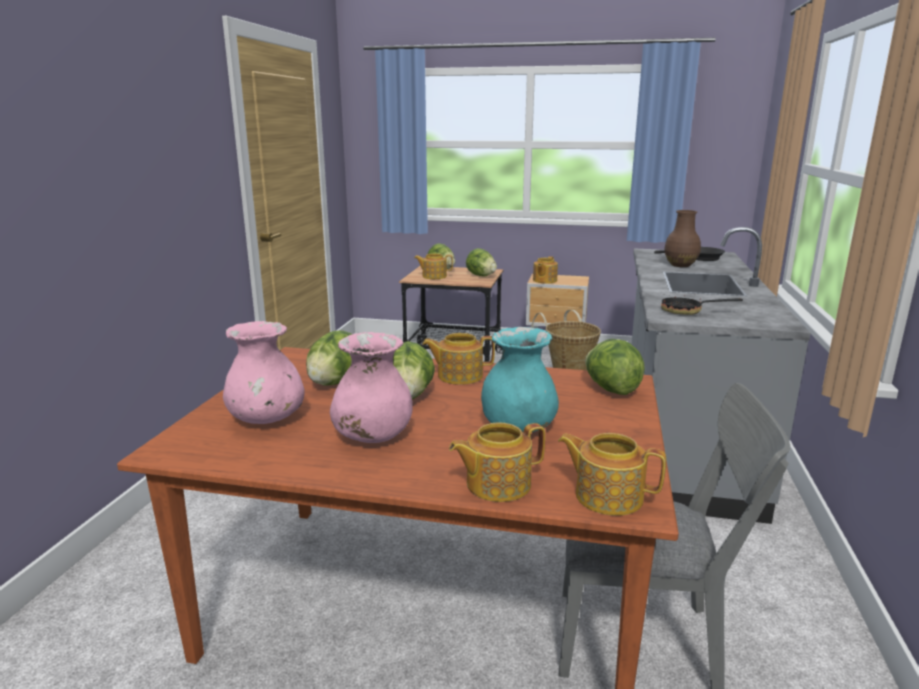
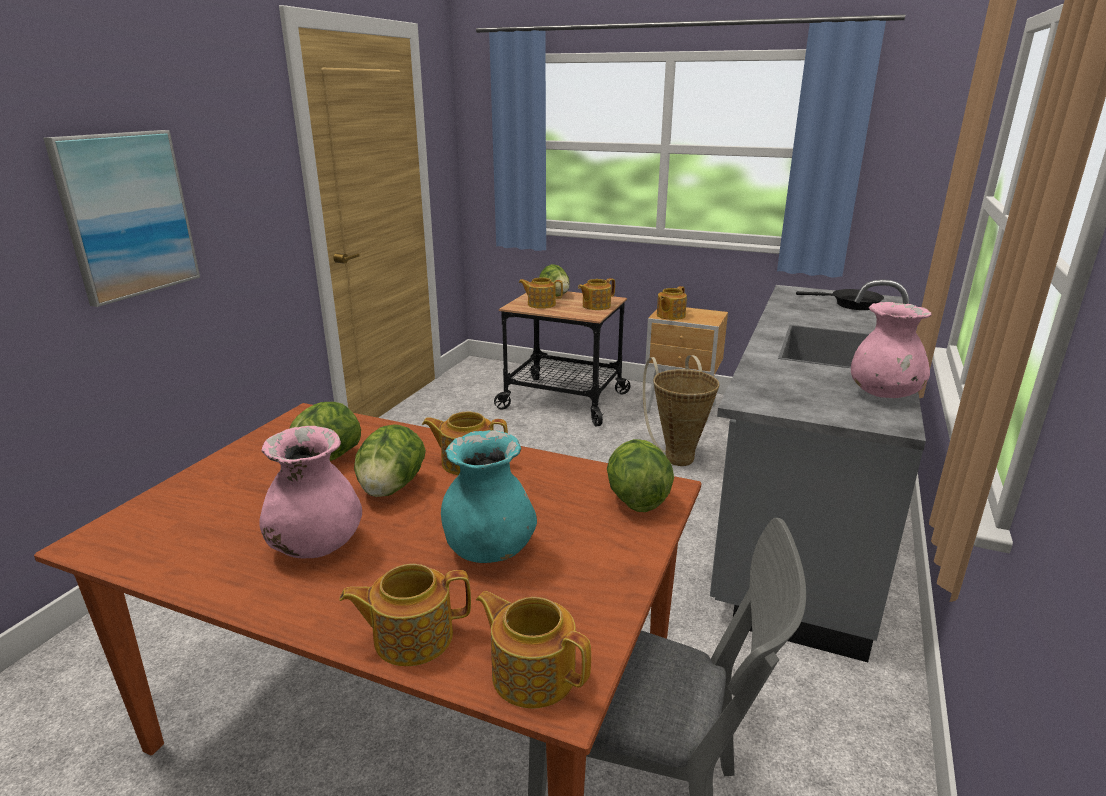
camera: 10 degrees right, 5 degrees up
(115, 186) = (127, 215): none -> picture
(267, 419) = (220, 508): pink vase -> pink vase (884, 394)
(481, 276) = (595, 306): lettuce -> teapot
(681, 265) = (819, 315): brown vase -> none
(688, 311) = (781, 393): frying pan -> none

